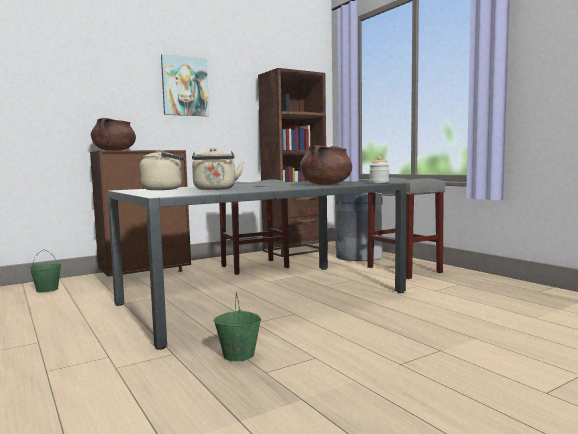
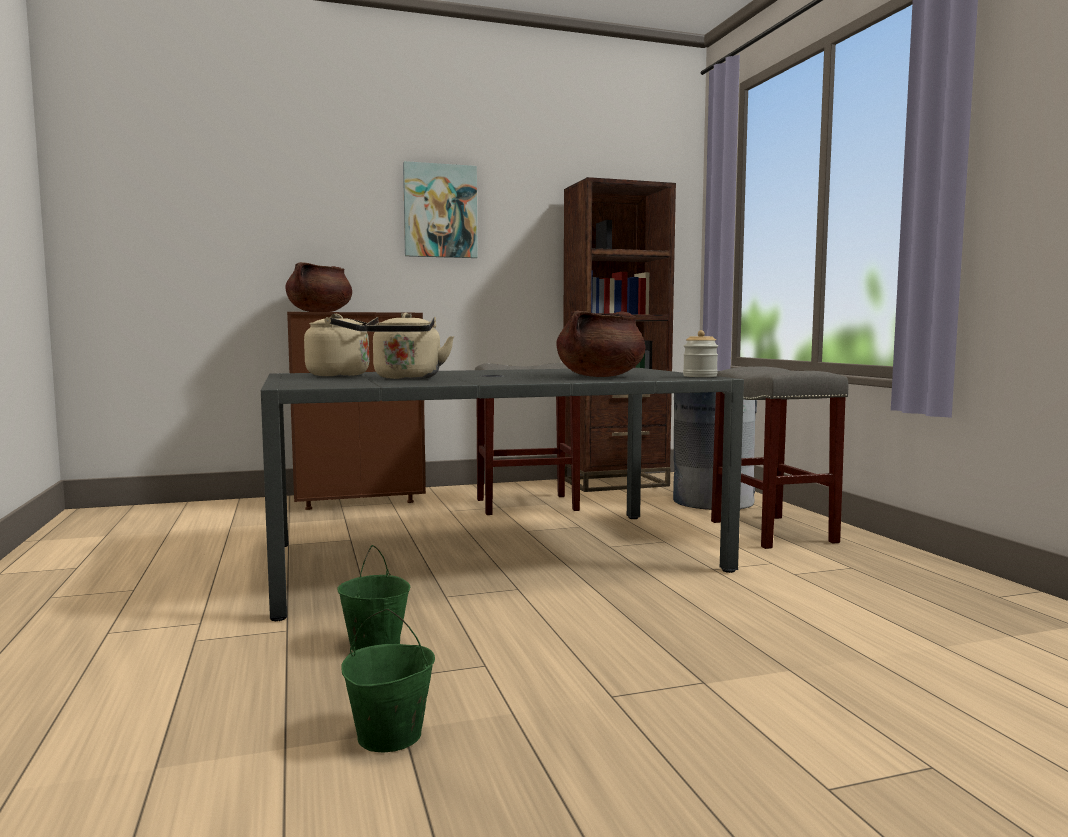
camera: 15 degrees right, 0 degrees up
(47, 290) = (209, 514): green bucket -> green bucket (389, 736)

